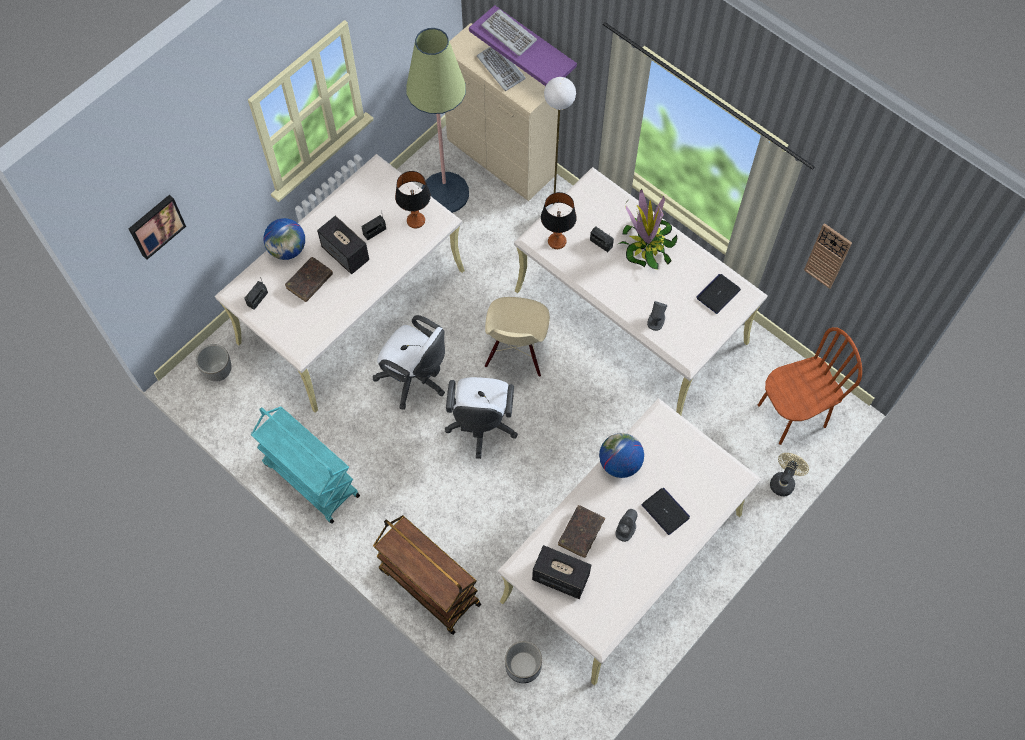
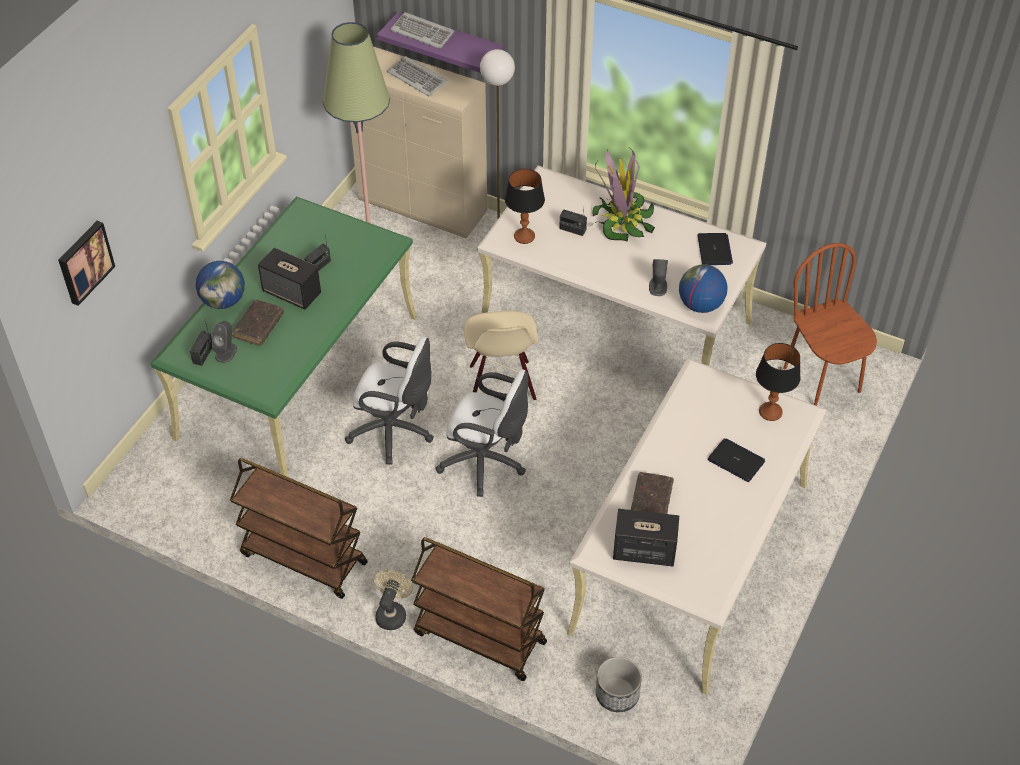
camera: 15 degrees left, 15 degrees down
(218, 371) = (159, 473): planter -> none
(310, 479) = (302, 559): turquoise cart -> brown cart
(352, 305) = (299, 375): beige desk -> green desk
(416, 221) = (362, 247): table lamp -> table lamp (770, 412)
(481, 427) = (486, 463): white office chair -> white office chair turned 60 degrees counterclockwise
(619, 463) = (668, 426): globe -> globe (700, 305)
(625, 529) = (699, 487): grey speaker -> grey speaker (226, 352)
(718, 294) = (714, 250): laptop -> laptop turned 150 degrees clockwise
(783, 481) = (839, 443): beige fan -> beige fan (392, 612)
(791, 415) = (822, 379): brown chair -> brown chair turned 75 degrees counterclockwise
(828, 256) = (824, 167): wall clock -> none

